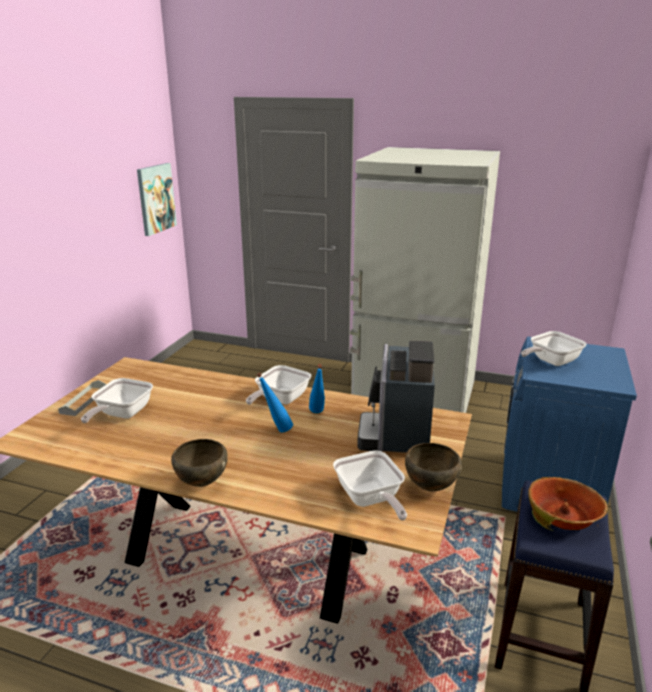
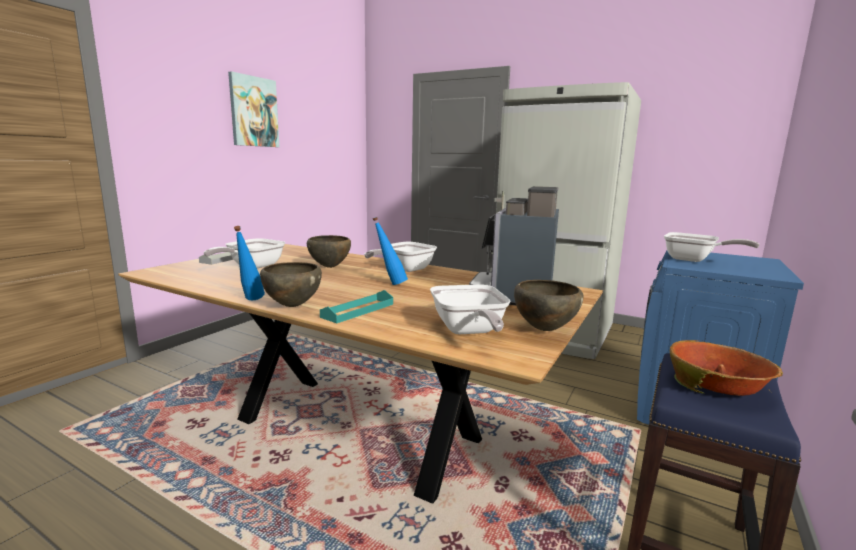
camera: 10 degrees right, 10 degrees down
(156, 198) = (344, 153): picture -> picture (253, 112)
(203, 404) = (330, 267): none -> brown bowl
(265, 481) = (358, 310): none -> turquoise tray
(317, 414) = (437, 279): blue bottle -> blue bottle (250, 301)
(550, 362) = (694, 260): frying pan -> frying pan turned 120 degrees counterclockwise

